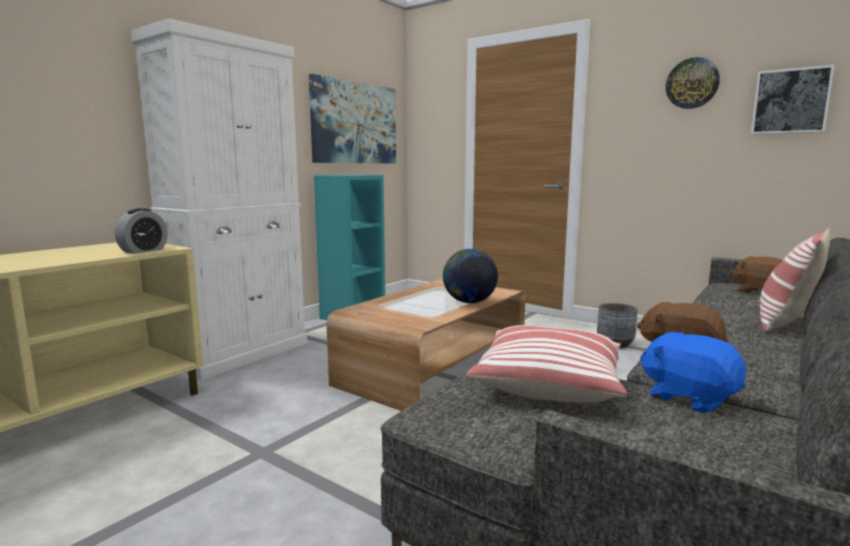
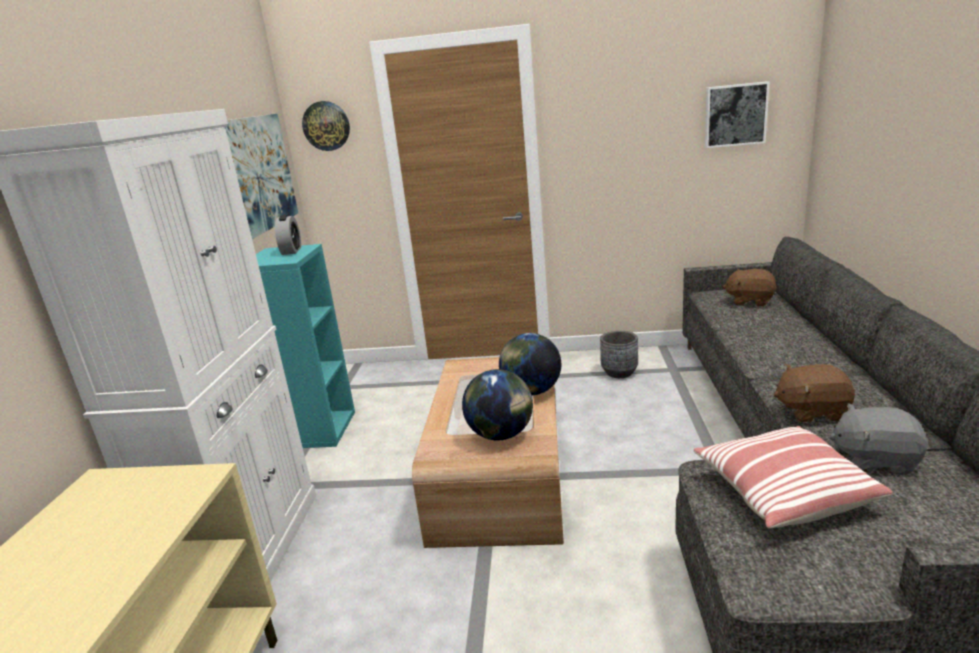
camera: 30 degrees left, 10 degrees up
(143, 251) = (177, 500): alarm clock -> alarm clock (291, 251)
(408, 314) = (501, 434): none -> globe
(689, 398) = (874, 460): blue plush toy -> grey plush toy
(692, 83) = (647, 98): wall clock -> wall clock (326, 126)
(786, 323) = (814, 338): pillow -> none

